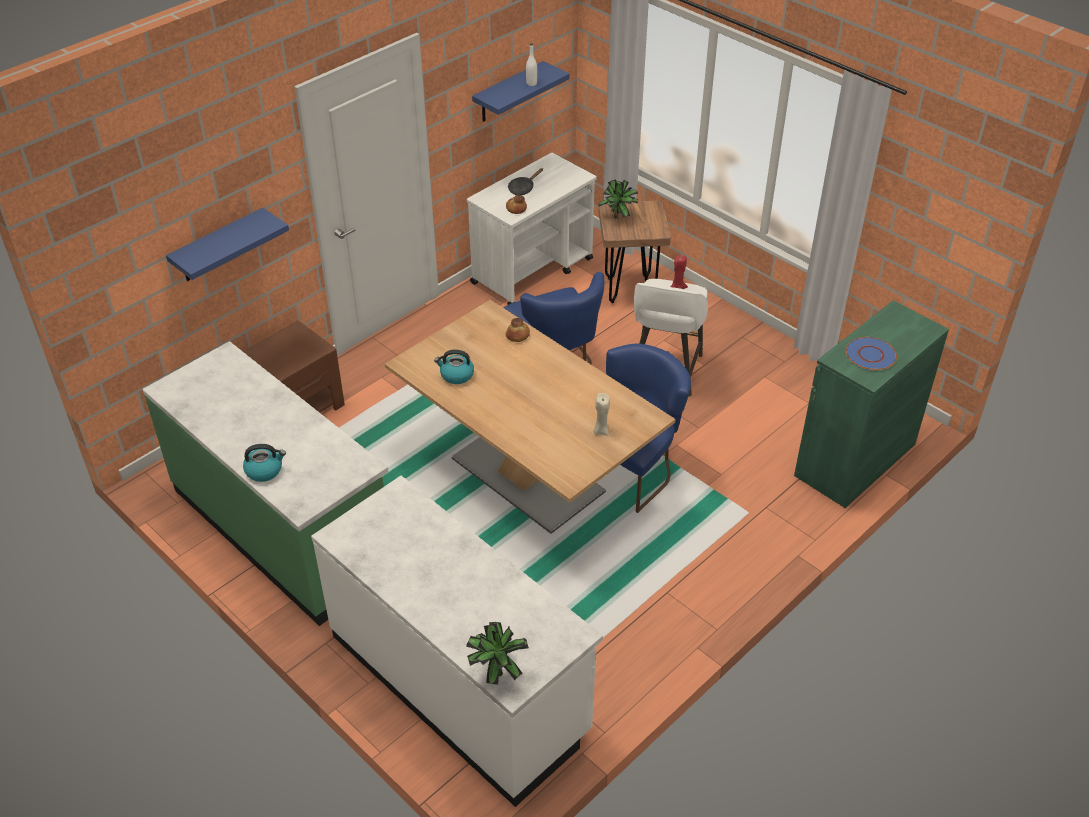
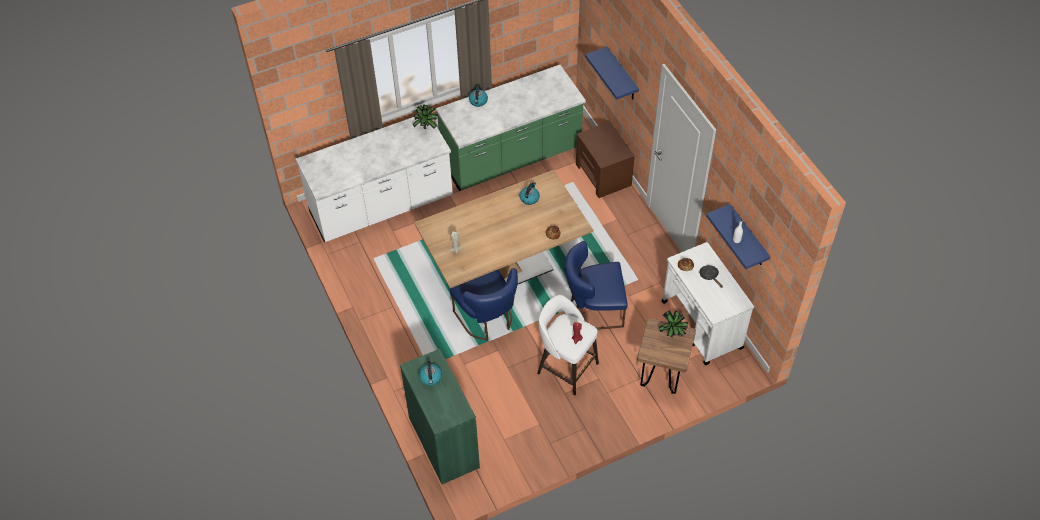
camera: 110 degrees right, 10 degrees up
(496, 671) = (318, 158): potted plant -> potted plant (426, 127)
(870, 355) = (431, 378): blue plate -> kettle

